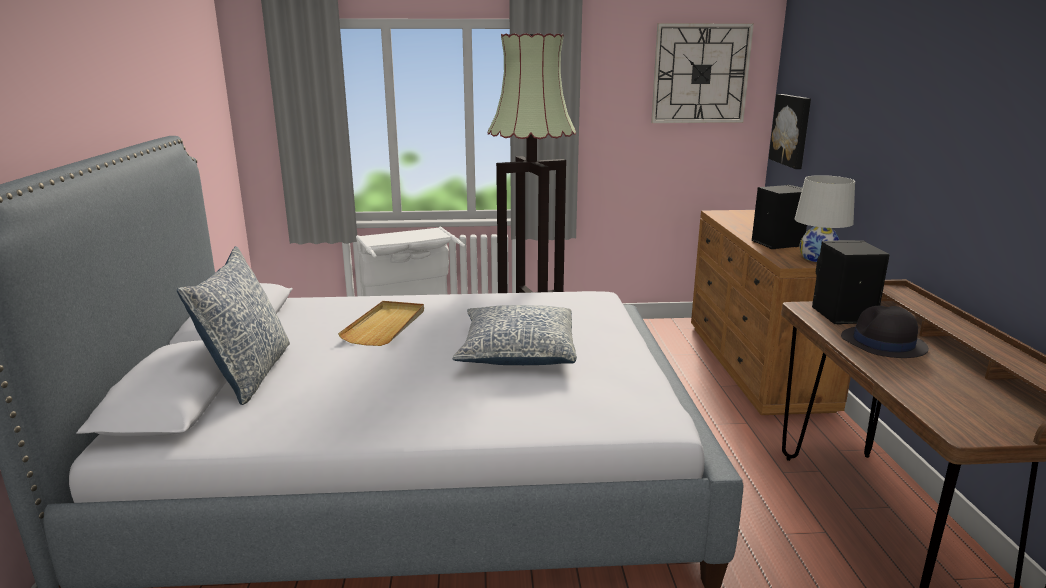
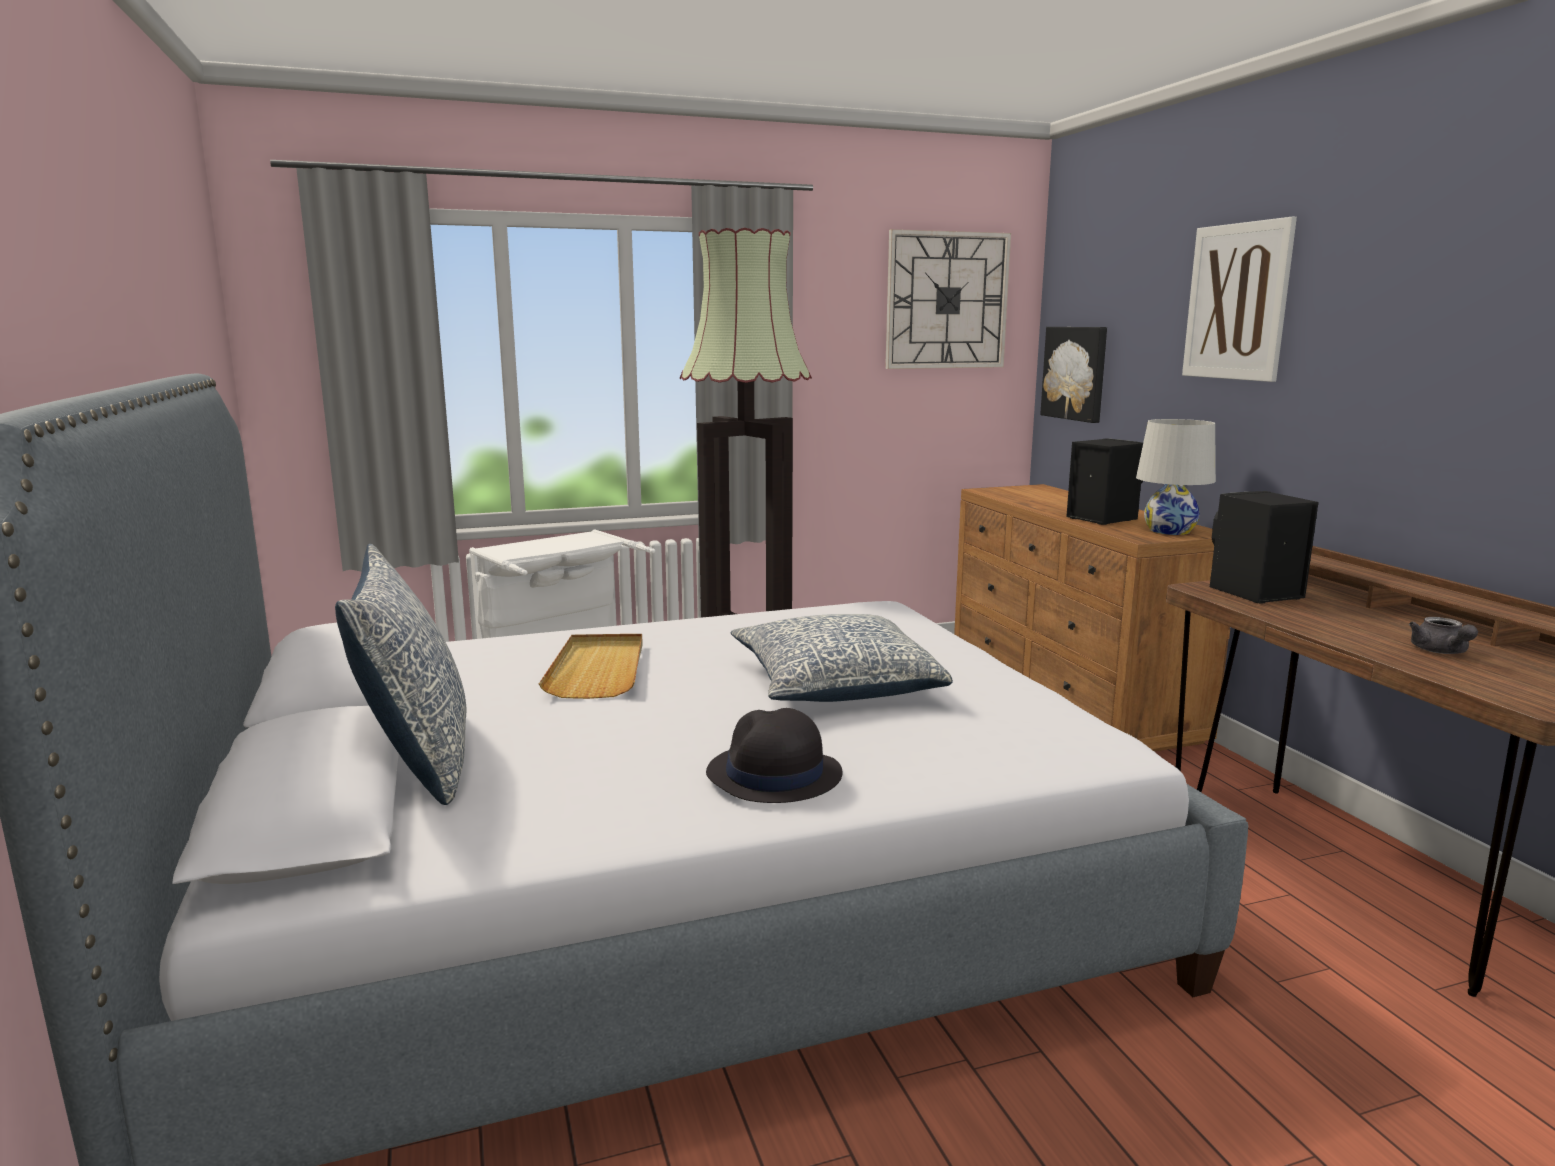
camera: 15 degrees left, 5 degrees down
(883, 344) = (1337, 619): black hat -> black hat (773, 775)
(885, 89) = (1237, 302): none -> picture
(935, 379) = (1441, 652): none -> grey teapot

